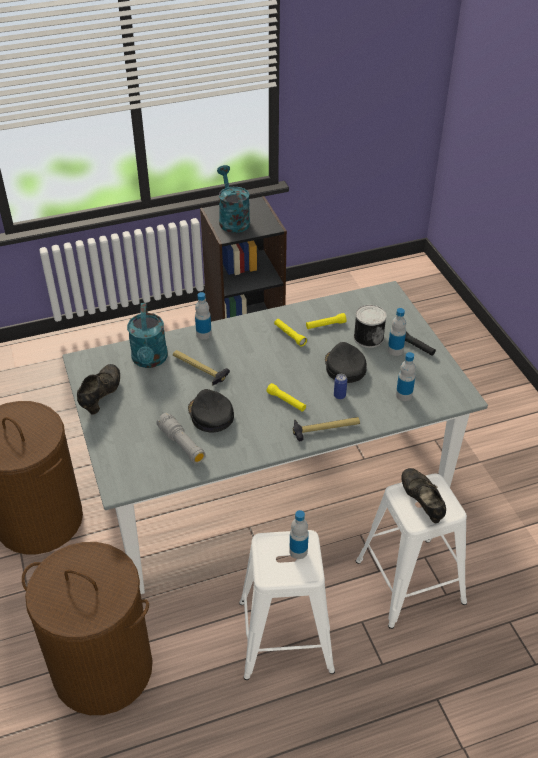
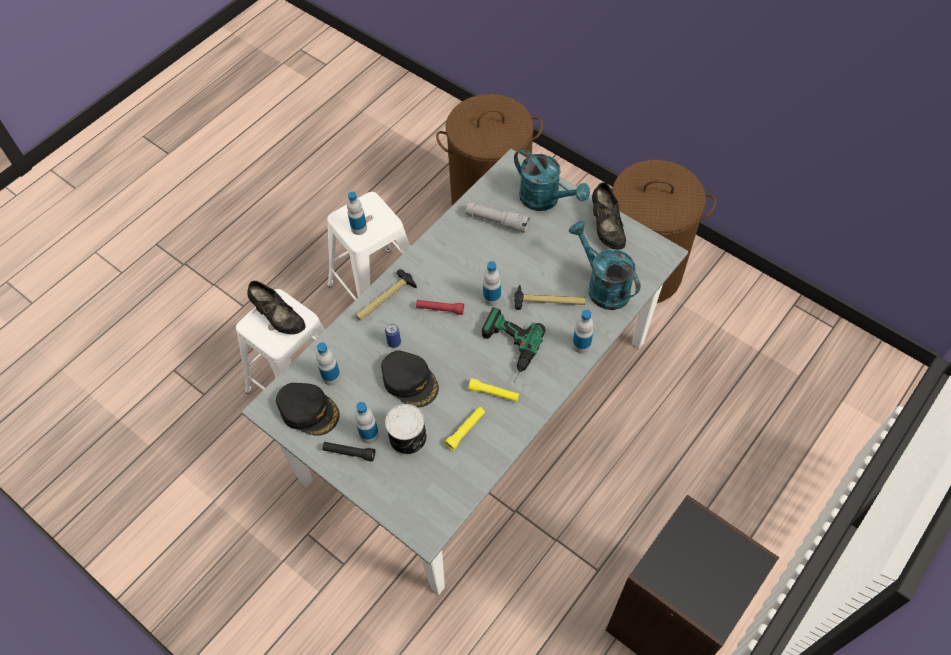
camera: 150 degrees right, 15 degrees up
(210, 415) = (497, 260): black cap -> black cap (309, 411)
(232, 220) = (715, 556): turquoise watering can -> turquoise watering can (545, 200)
(239, 390) = (492, 298): none -> bottle
(258, 355) = (507, 349): none -> power drill
(286, 401) = (440, 309): yellow flashlight -> red flashlight

